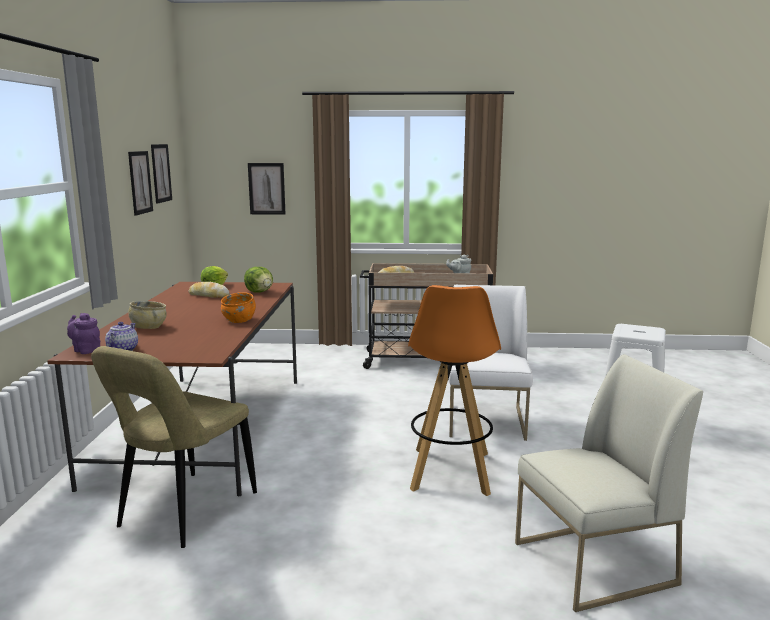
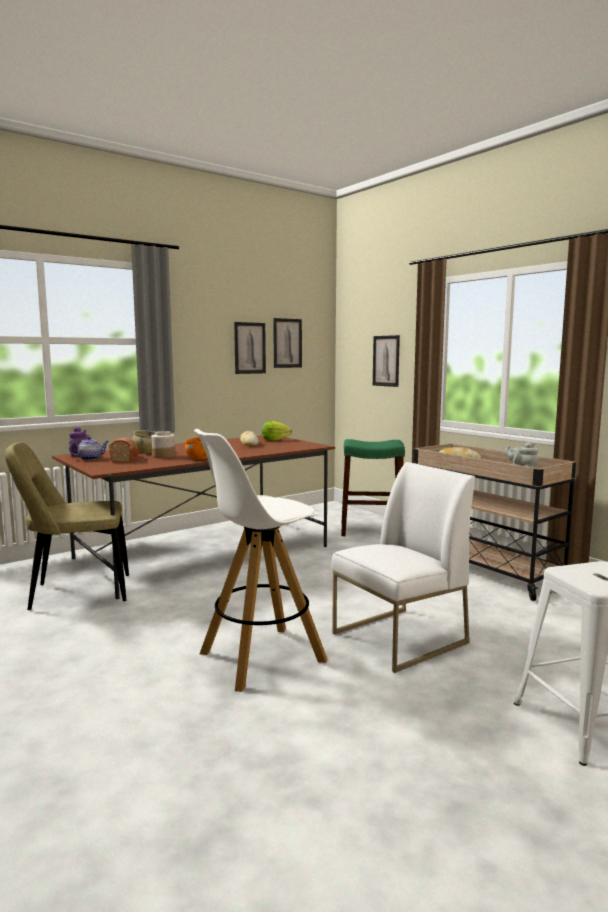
camera: 50 degrees right, 5 degrees down
(163, 339) = (125, 458): none -> bread
(190, 327) = (163, 456): none -> jar
(260, 292) = (286, 447): lettuce -> none
(296, 358) = (371, 530): none -> green stool
(450, 471) = (260, 657): orange stool -> white stool
(593, 564) = (156, 803): white chair -> none

